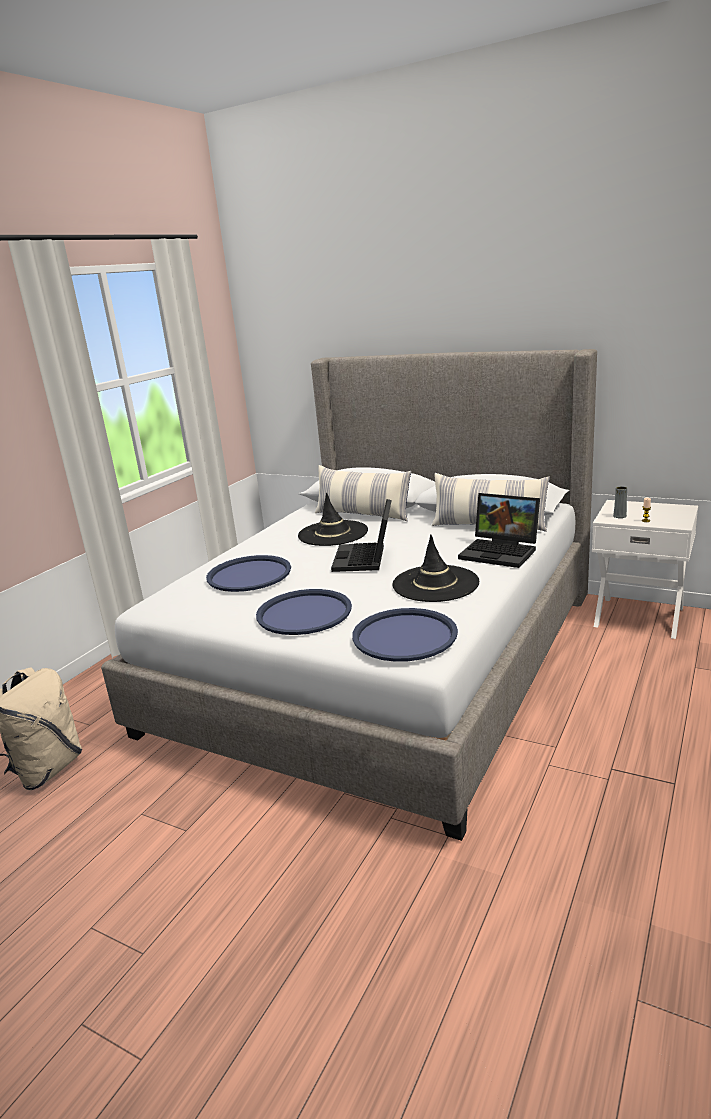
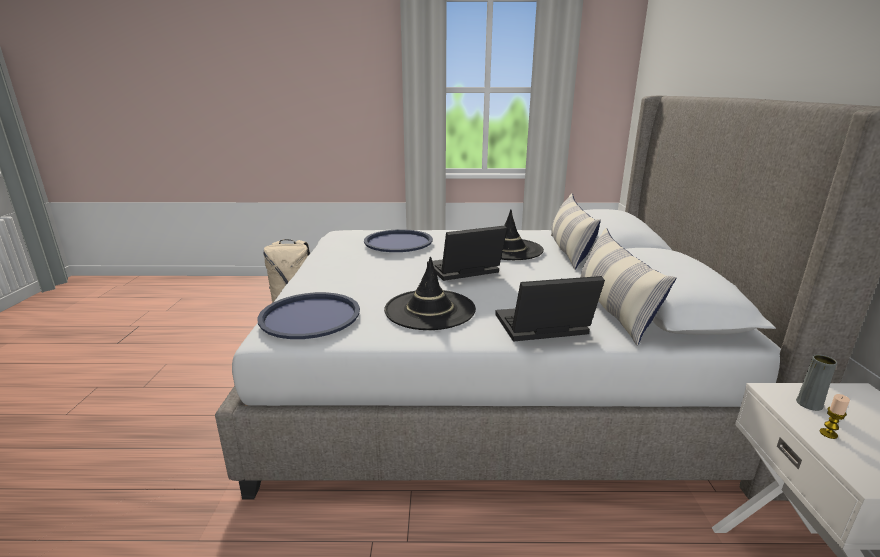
camera: 60 degrees right, 0 degrees up
(304, 613) = (343, 273): blue tray -> none
(501, 552) = (541, 328): laptop -> laptop turned 75 degrees clockwise

